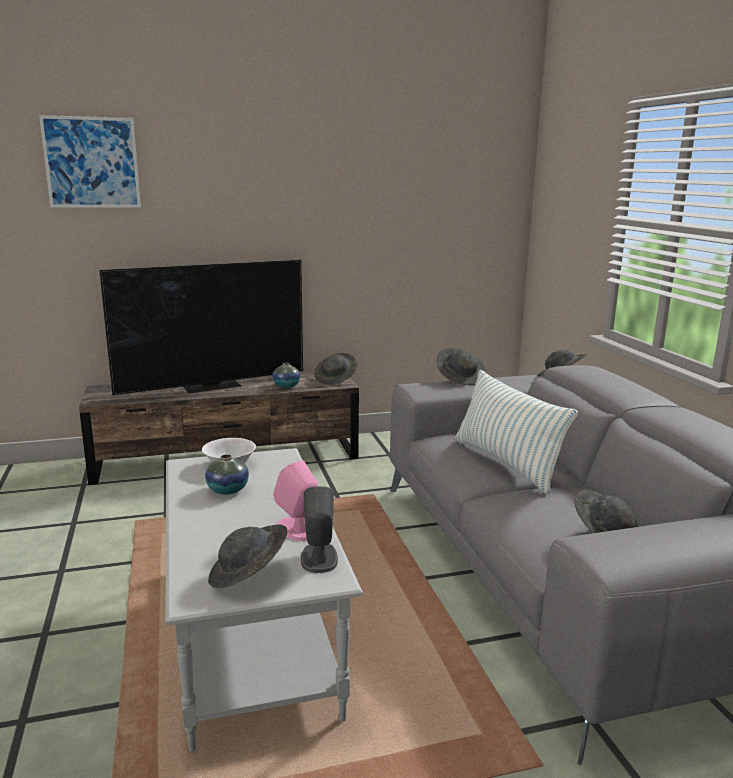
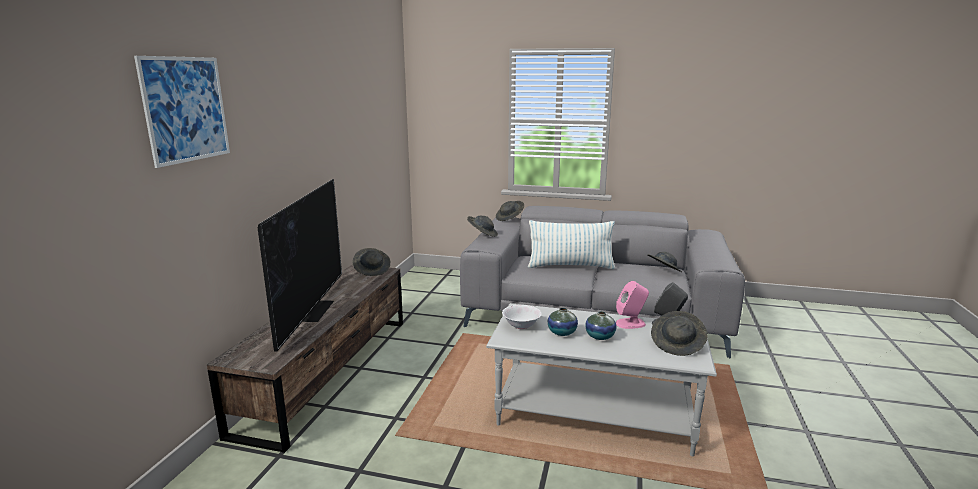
camera: 60 degrees left, 0 degrees up
(286, 386) = (360, 287): vase -> vase (600, 336)

